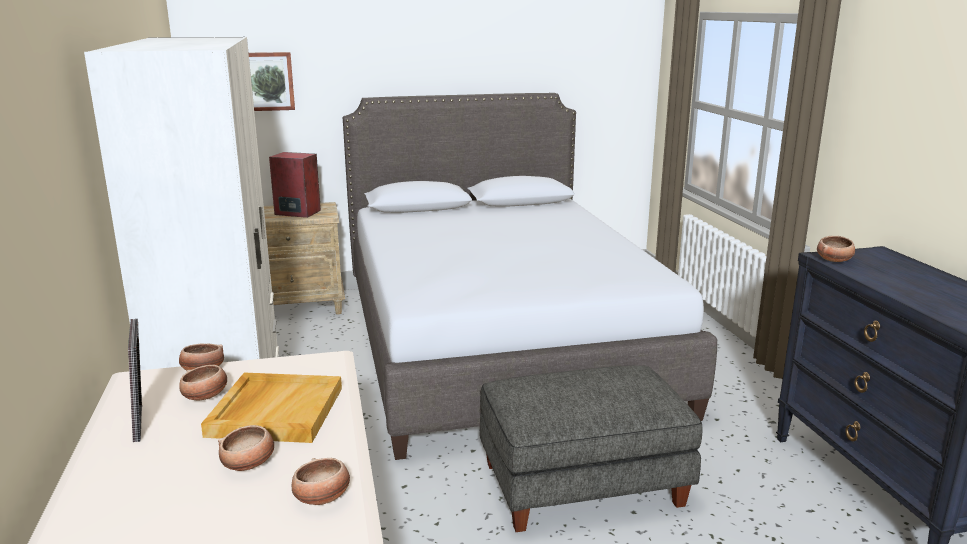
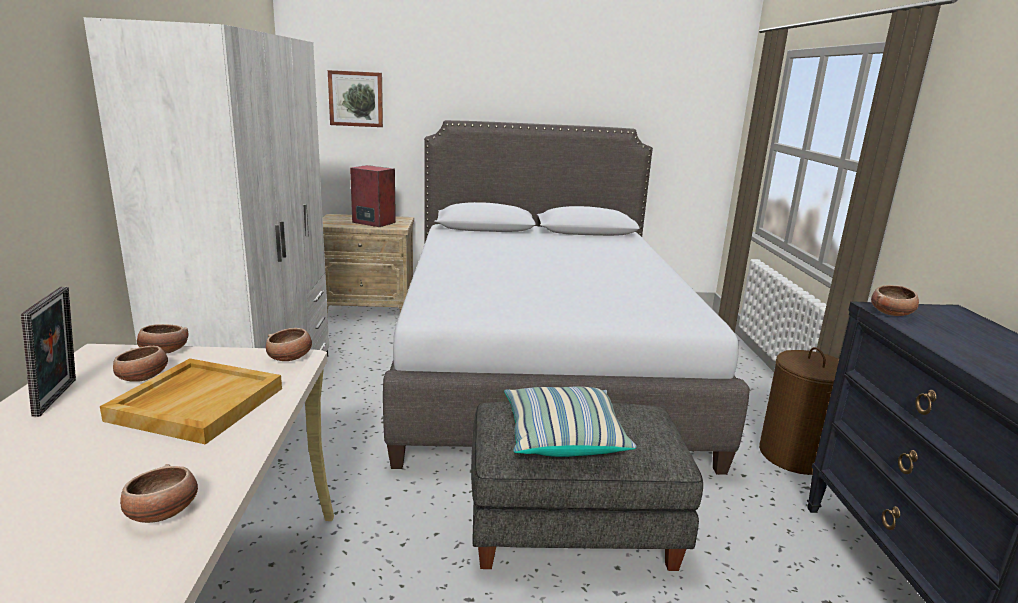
camera: 10 degrees right, 0 degrees up
(249, 464) = (121, 459): bowl -> bowl (290, 358)
(575, 402) = (562, 437): none -> pillow
(756, 396) = (795, 455): none -> brown laundry basket

